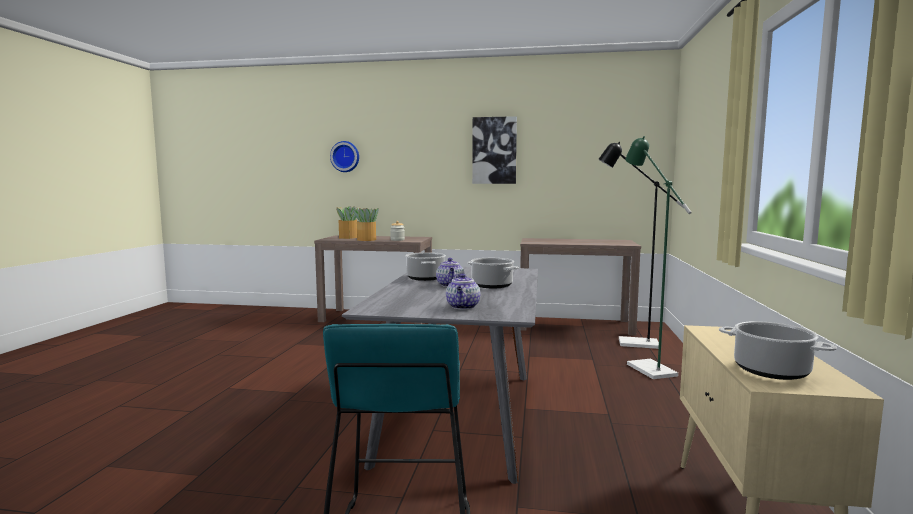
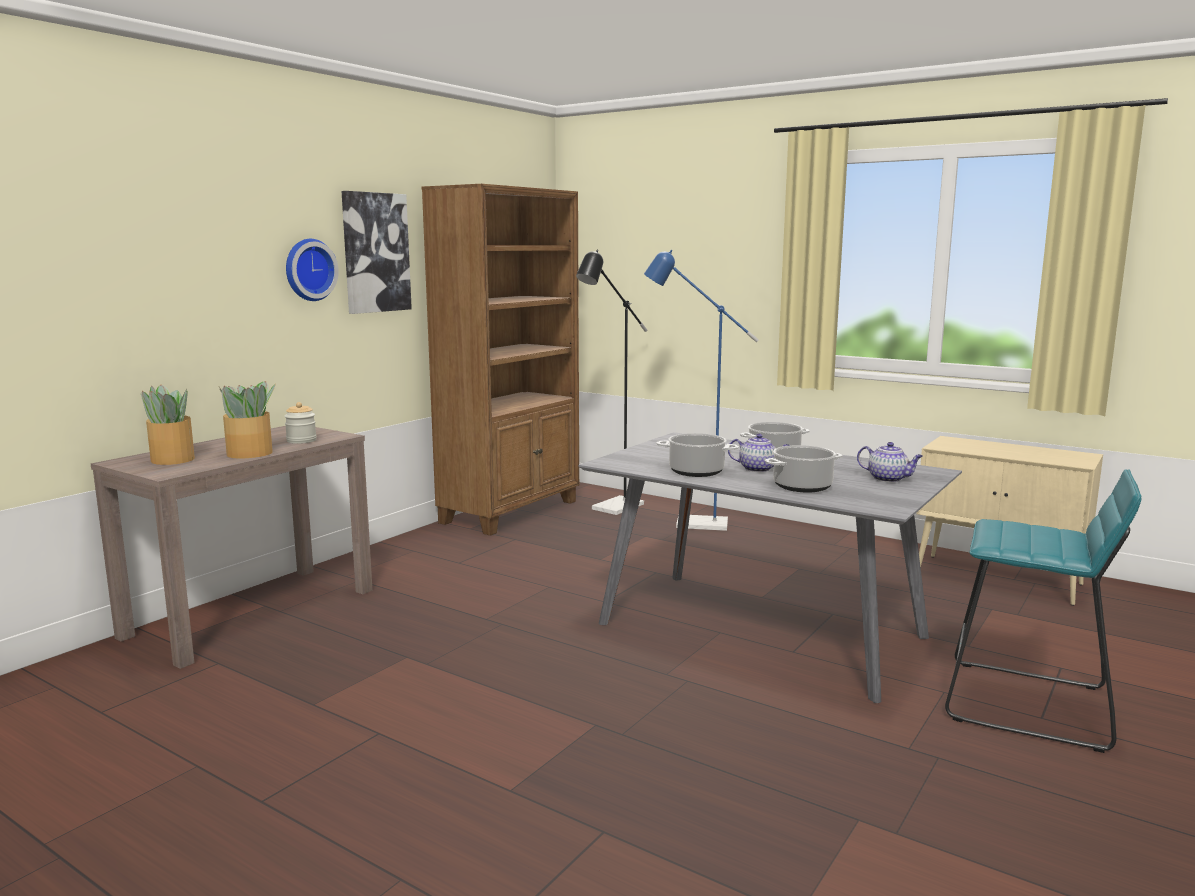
camera: 65 degrees left, 5 degrees up
(345, 156) = (93, 266): wall clock -> wall clock (308, 270)
(575, 325) = (511, 512): brown console table -> brown bookcase
(645, 367) = (691, 524): green floor lamp -> blue floor lamp
(770, 370) = (1051, 457): cooking pot -> cooking pot (802, 487)

